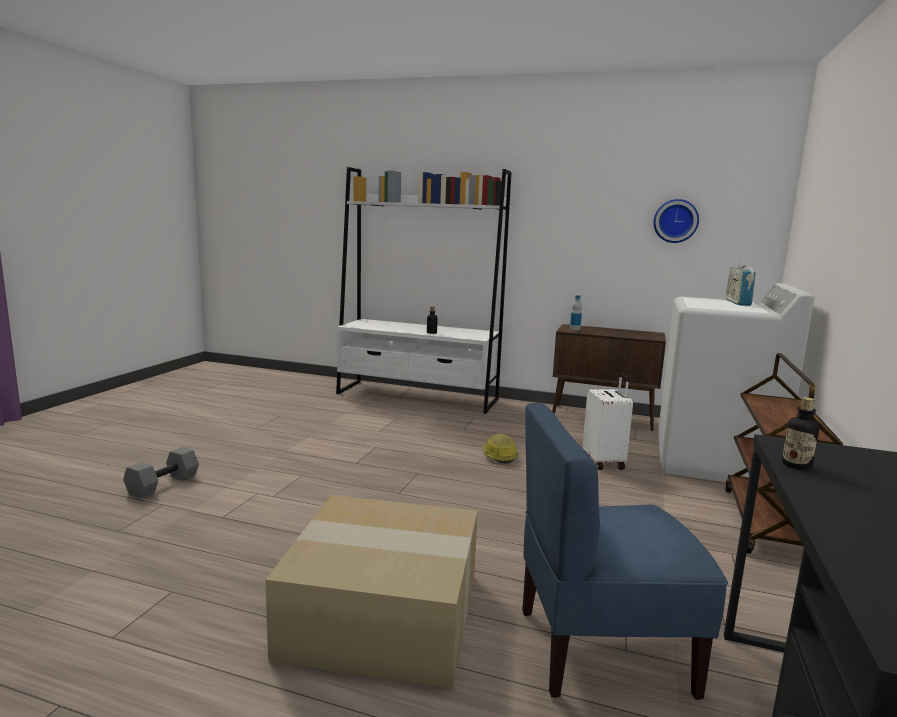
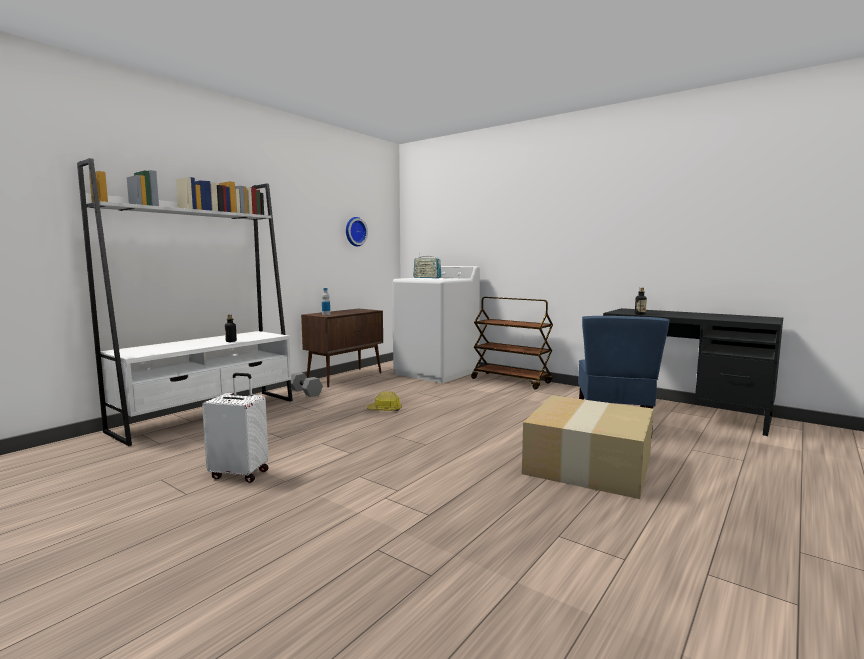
camera: 70 degrees left, 5 degrees down
(163, 484) = (316, 552): grey dumbbell -> grey dumbbell (304, 392)
(604, 462) = (417, 390): white suitcase -> white suitcase (240, 474)

